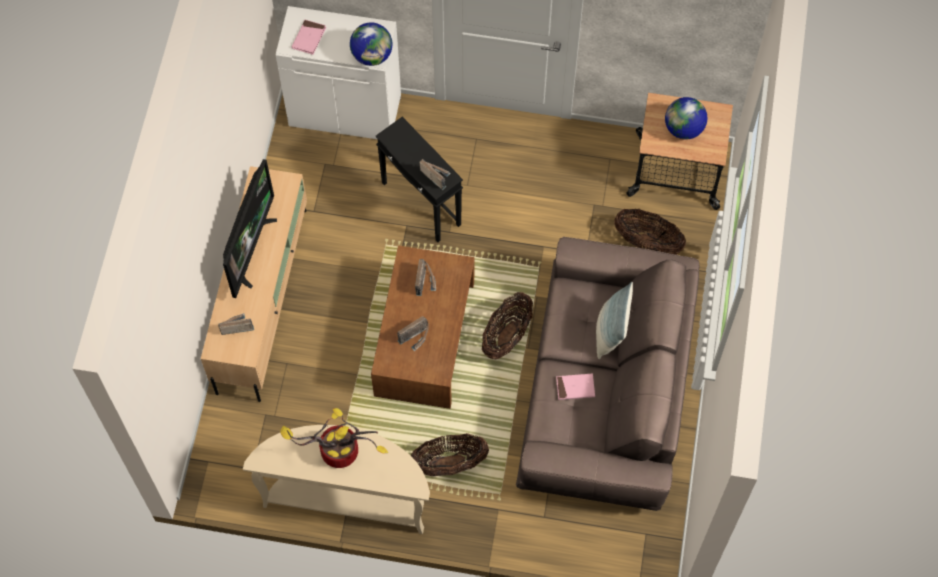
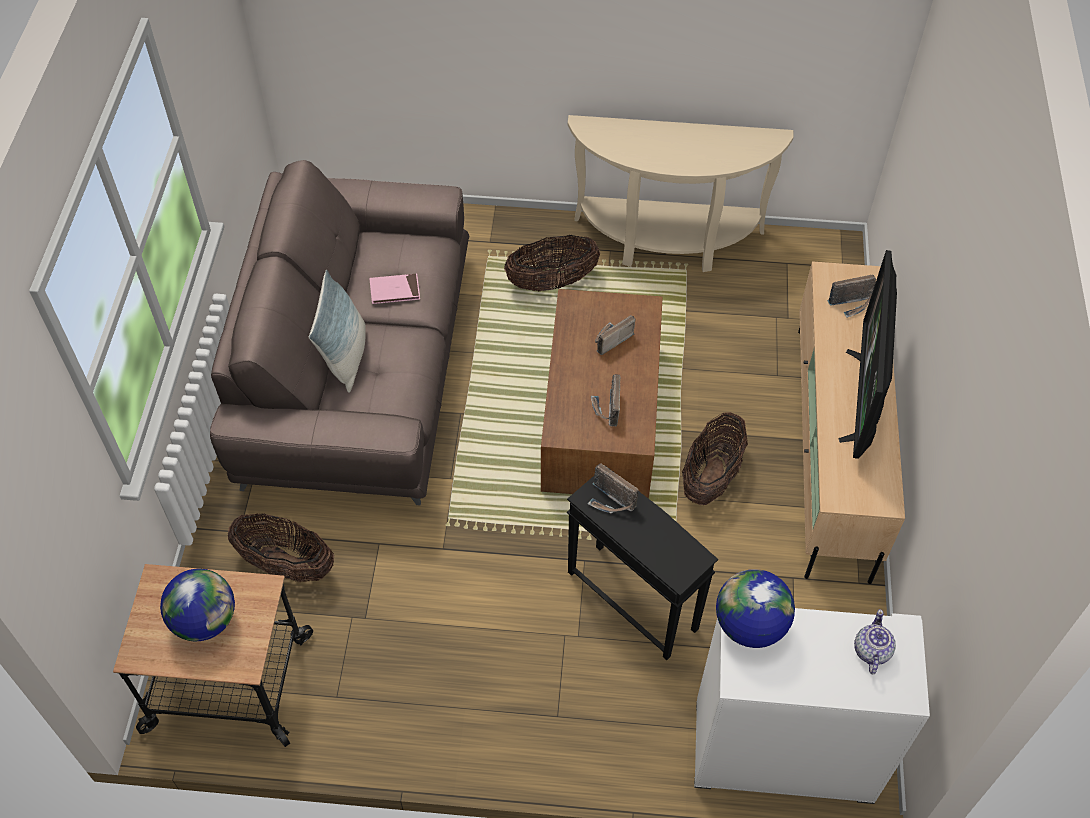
camera: 175 degrees right, 10 degrees down
(309, 38) = (871, 651): pink book -> teapot
(336, 453) = (684, 149): potted plant -> none
(507, 335) = (490, 426): basket -> basket (711, 477)

